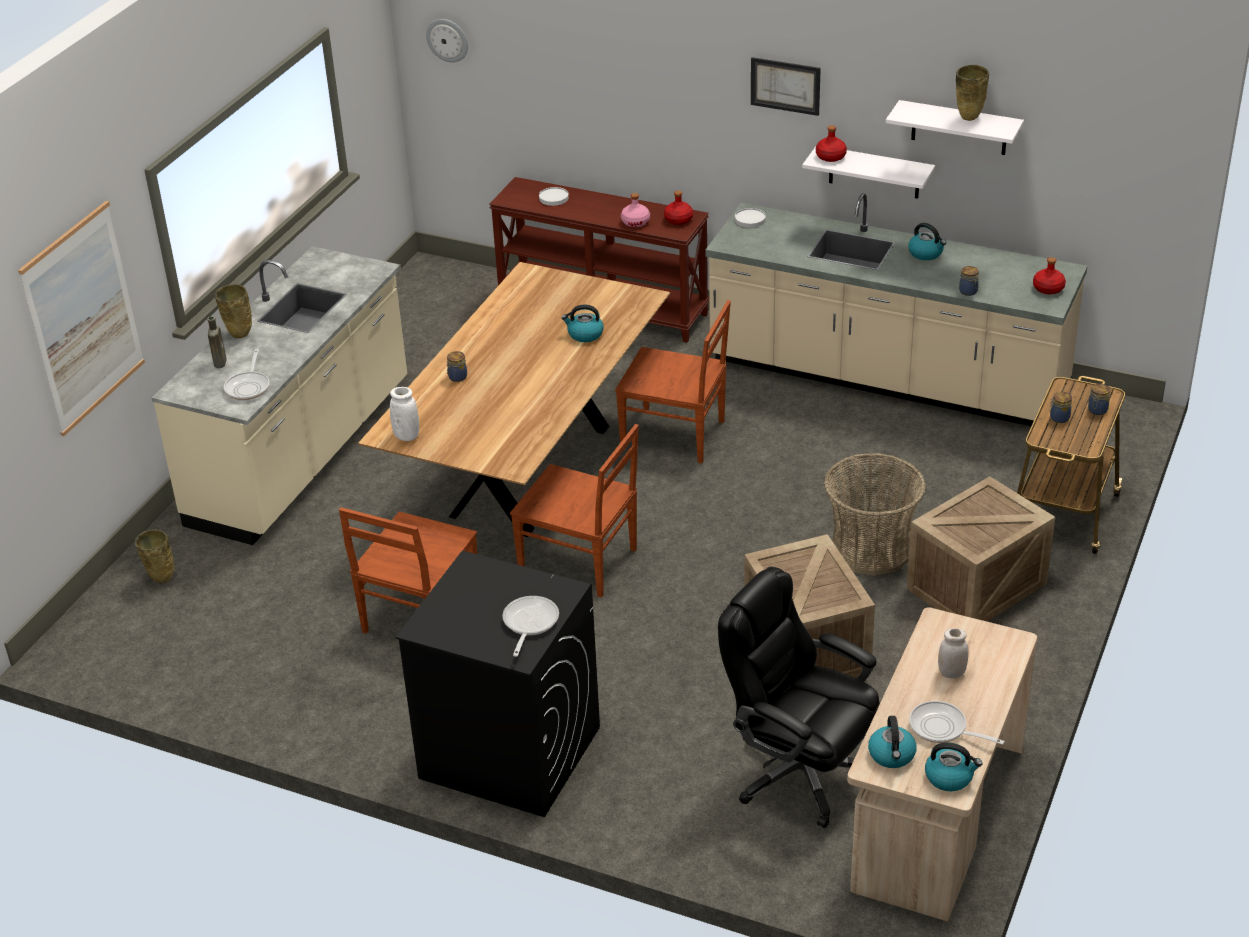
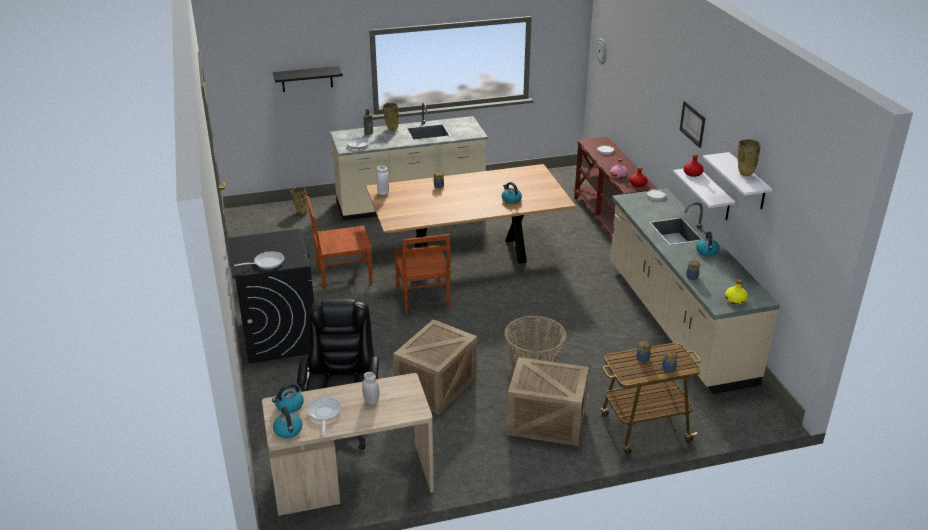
camera: 50 degrees right, 5 degrees down
(83, 318) = (307, 79): picture -> black shelf
(675, 435) = (544, 282): brown chair -> none
(1048, 288) = (735, 300): red bottle -> yellow bottle

